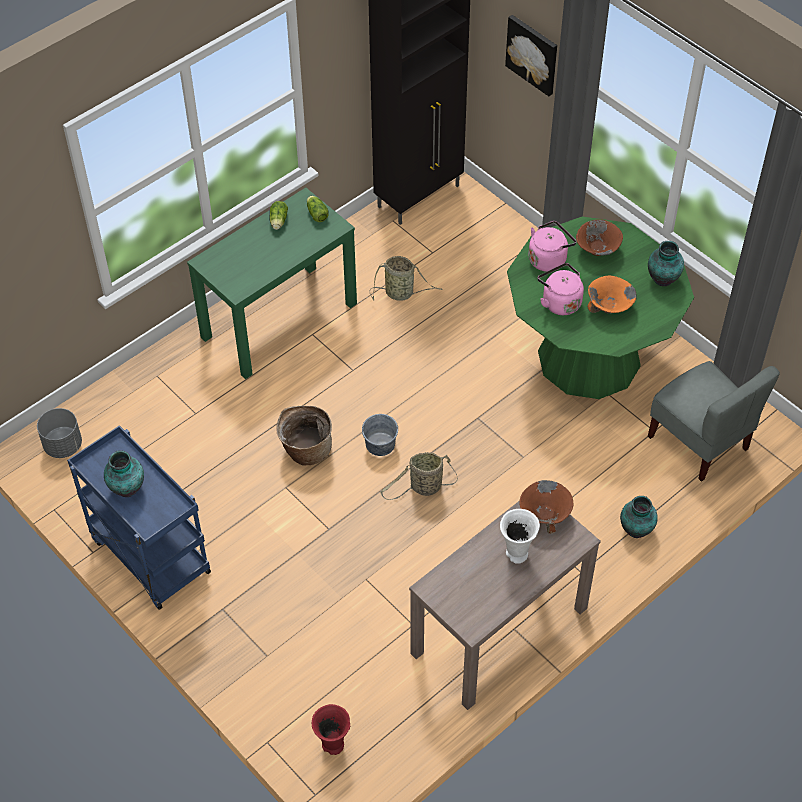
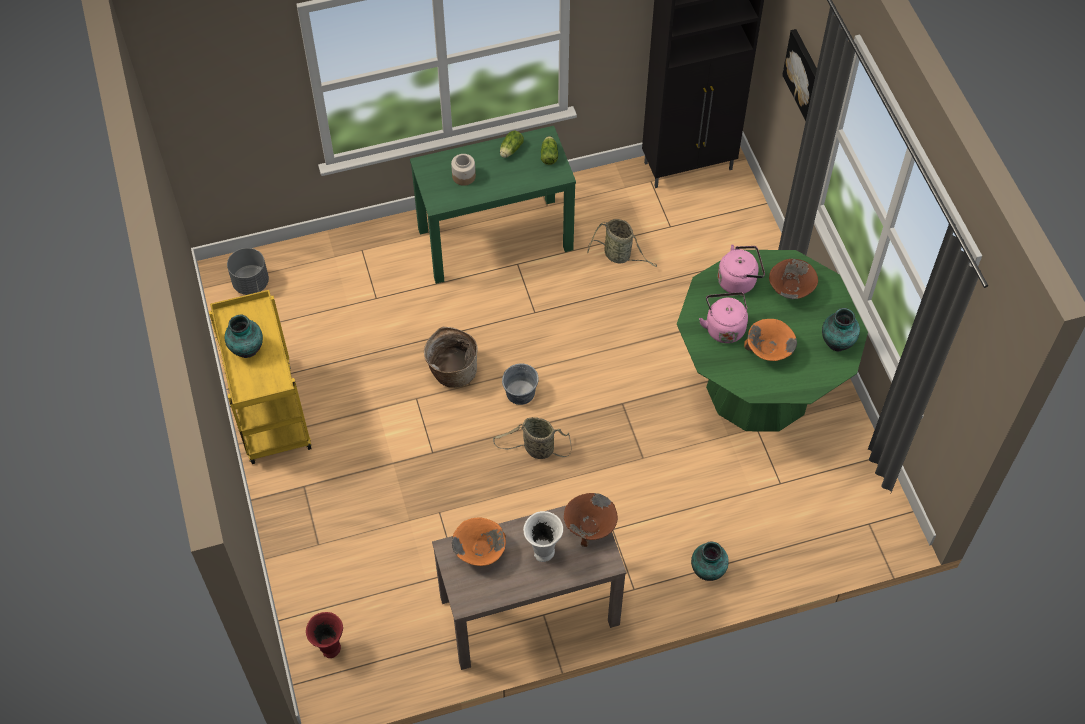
camera: 25 degrees right, 5 degrees up
(148, 555) = (269, 411): blue cart -> yellow cart
(248, 259) = (464, 176): none -> jar
(458, 576) = (480, 550): none -> orange bowl
(699, 442) = (817, 512): grey chair -> none

